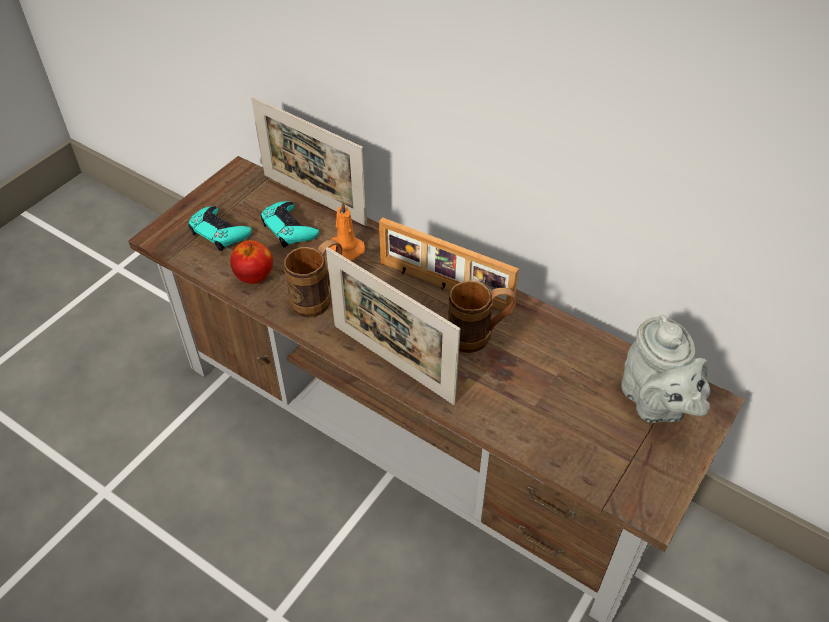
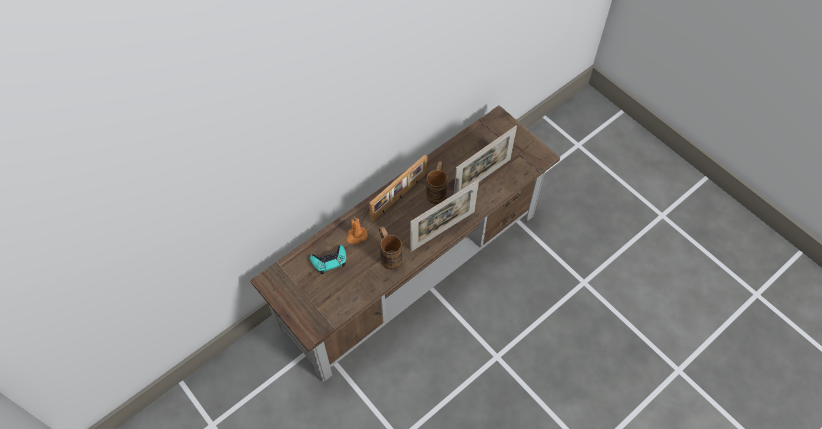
camera: 75 degrees left, 10 degrees up
(219, 232) = (319, 298): turquoise game controller -> none
(254, 276) = (362, 284): apple -> none
(314, 199) = (309, 244): picture frame -> picture frame (482, 178)
(655, 404) = (493, 136): grey teapot -> none

